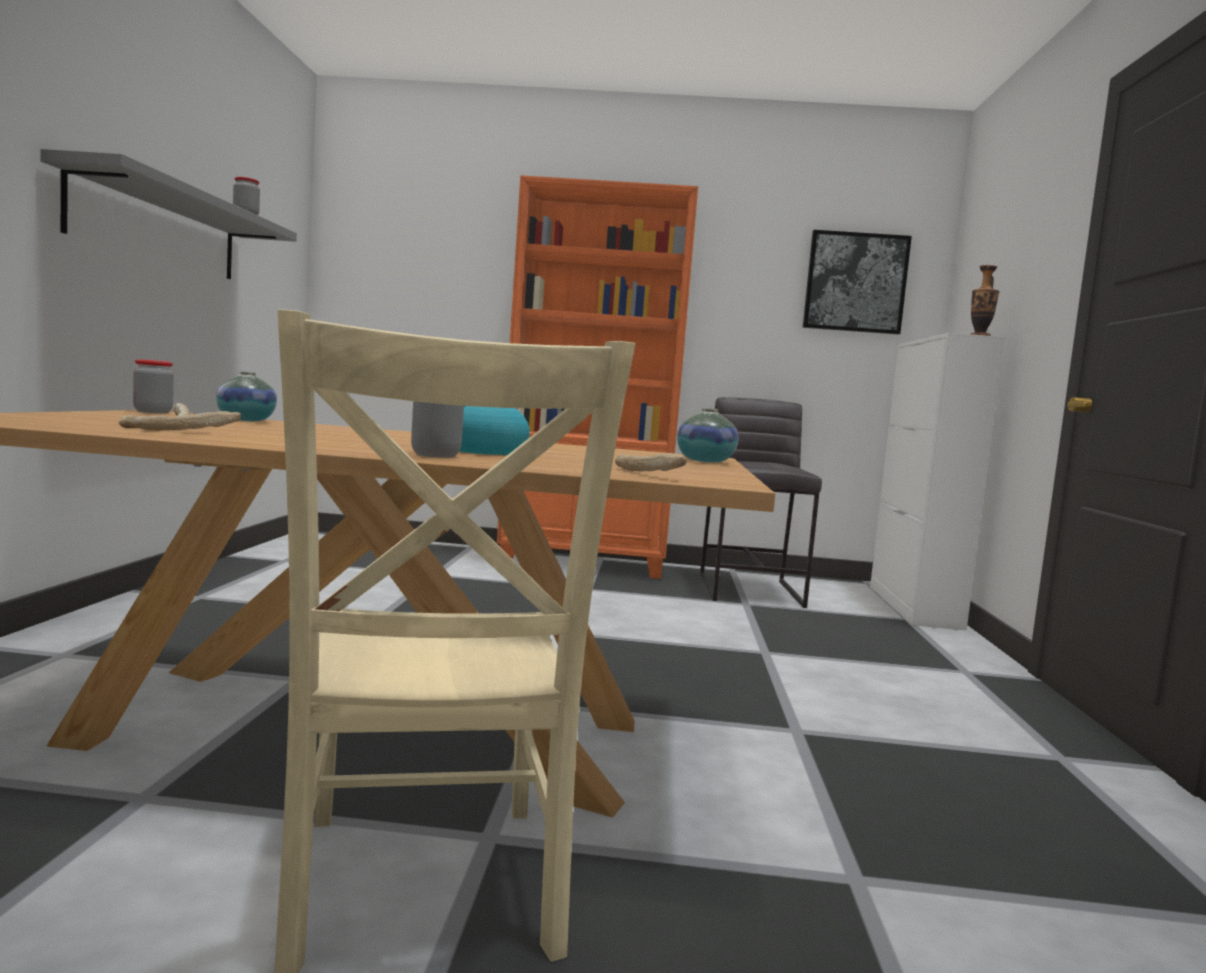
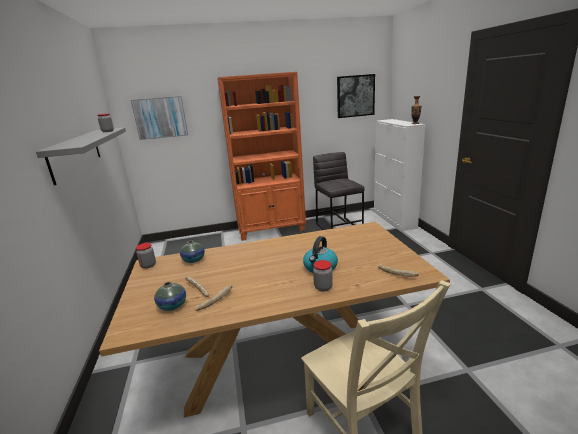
camera: 15 degrees left, 15 degrees up
(401, 262) = (160, 118): none -> picture
(705, 461) = (379, 236): vase -> vase (172, 306)

